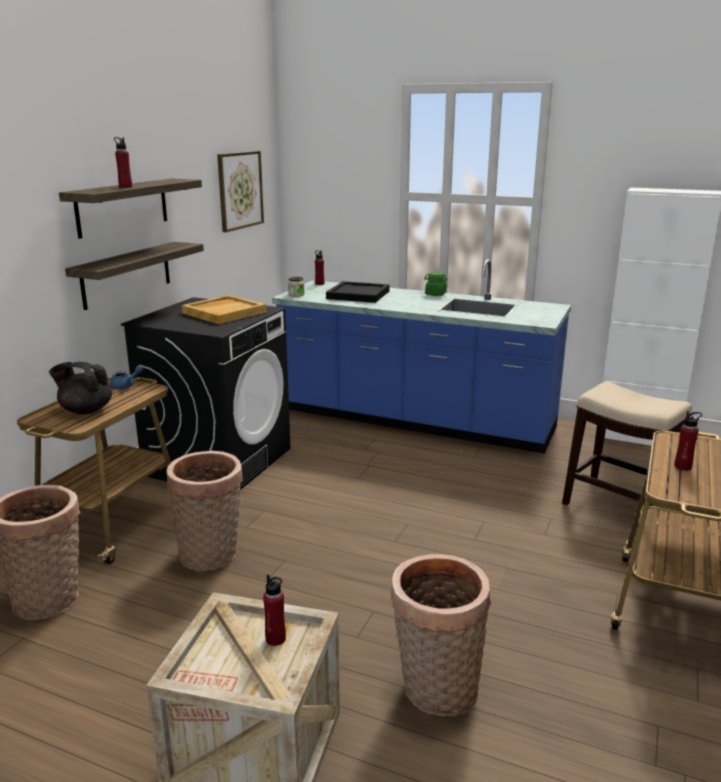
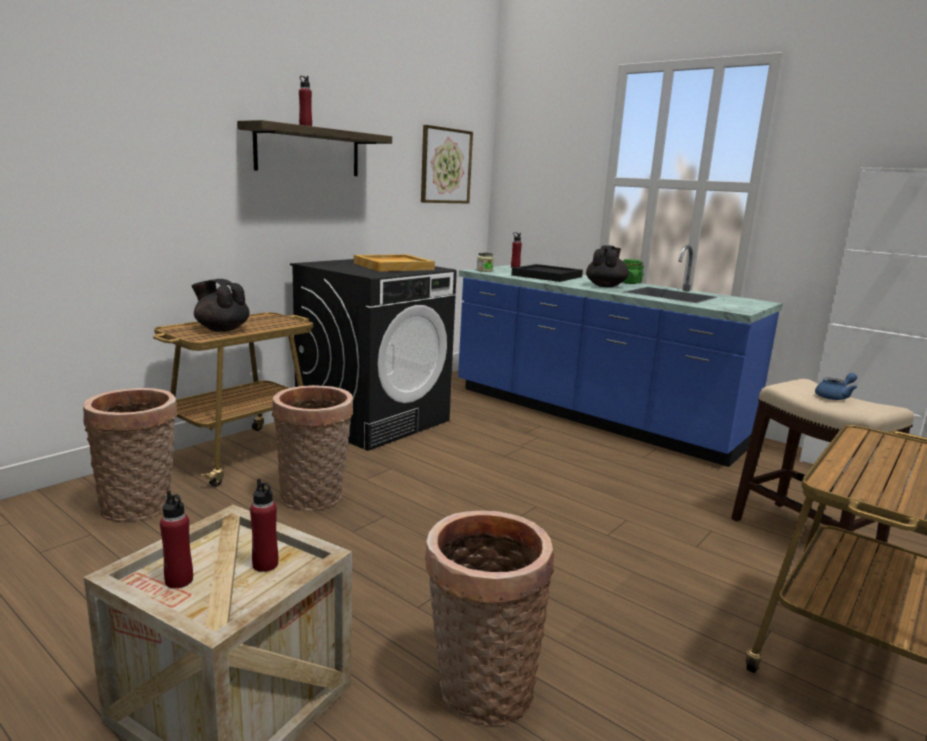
camera: 15 degrees right, 5 degrees down
(126, 386) = (277, 319): blue teapot -> blue teapot (835, 397)
(127, 274) = (305, 218): shelf -> none
(418, 303) = (605, 286): none -> black teapot
(683, 467) = (871, 463): red bottle -> red bottle (179, 580)

